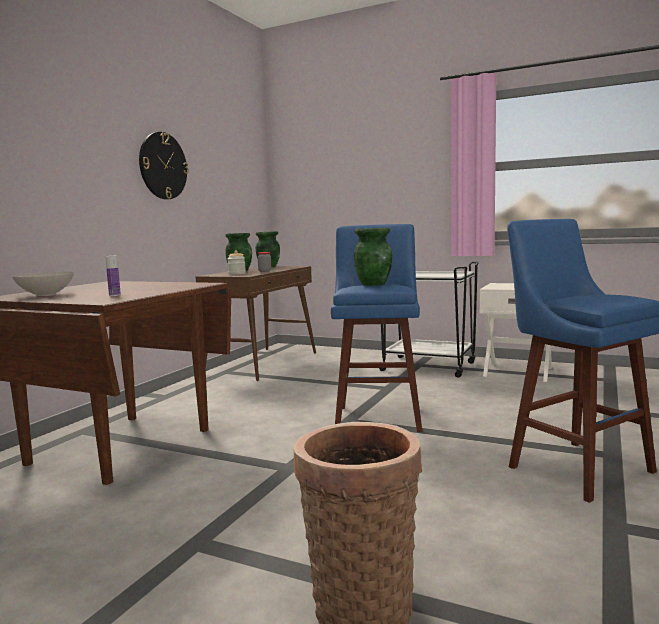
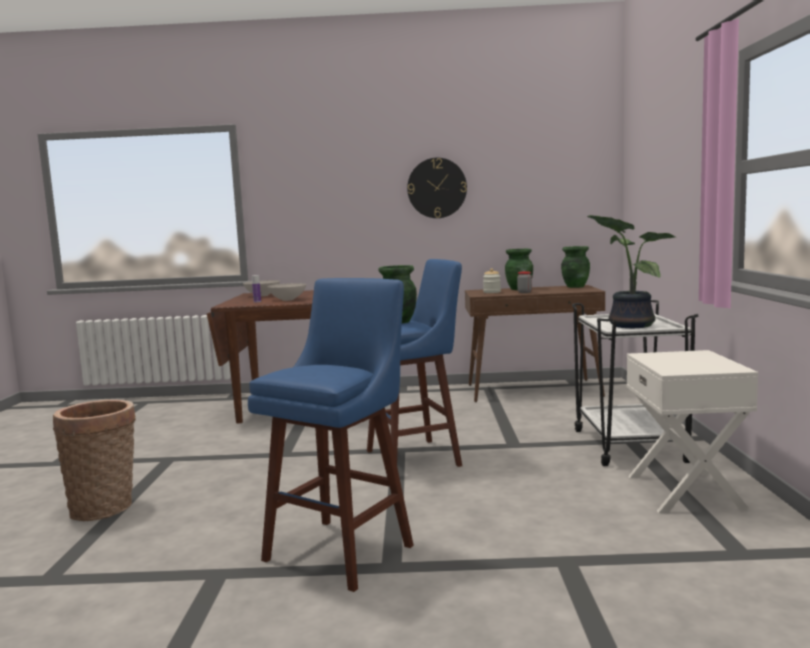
camera: 65 degrees right, 0 degrees up
(138, 290) = (287, 299): none -> white bowl
(434, 275) = (628, 325): none -> potted plant

